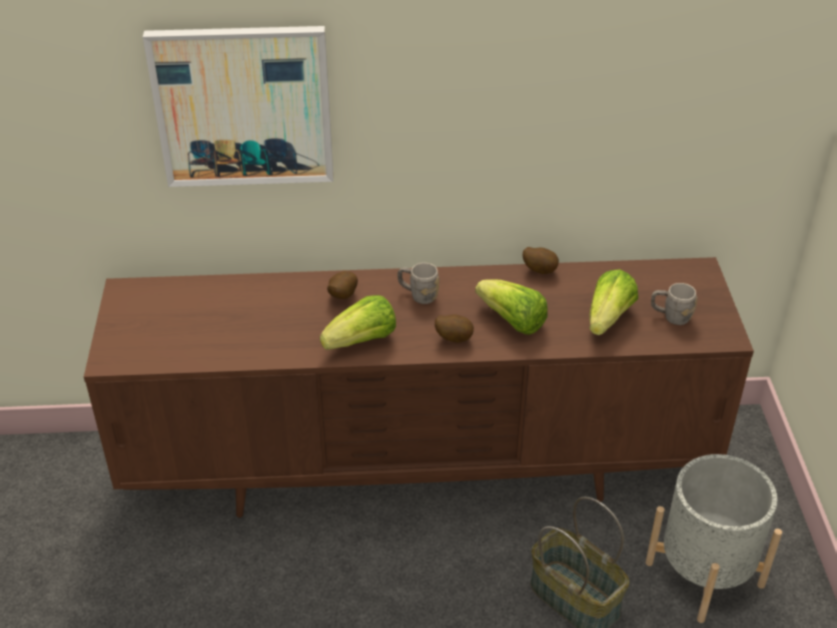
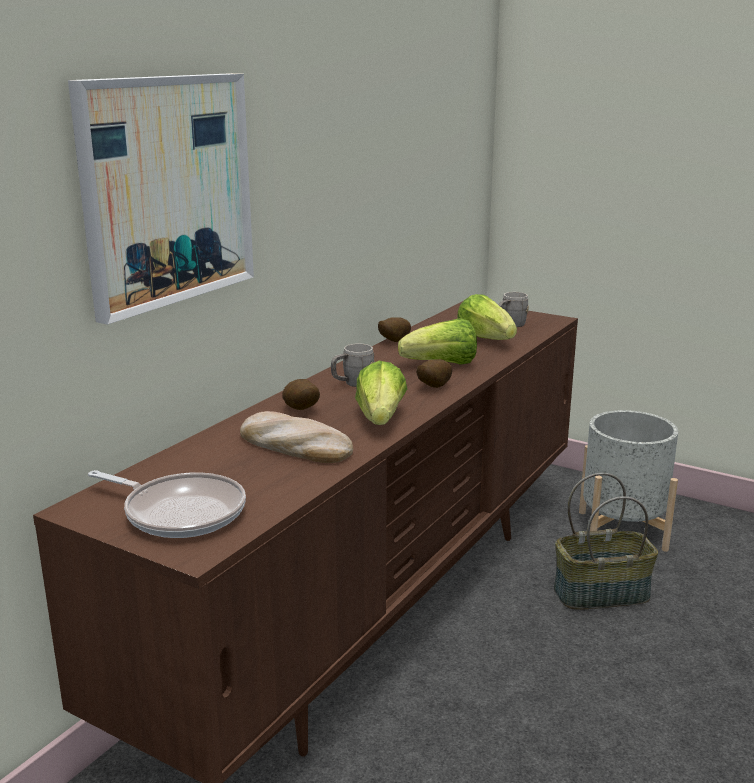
camera: 55 degrees left, 20 degrees down
(148, 329) = (179, 512): none -> frying pan
(279, 324) = (294, 445): none -> bread

